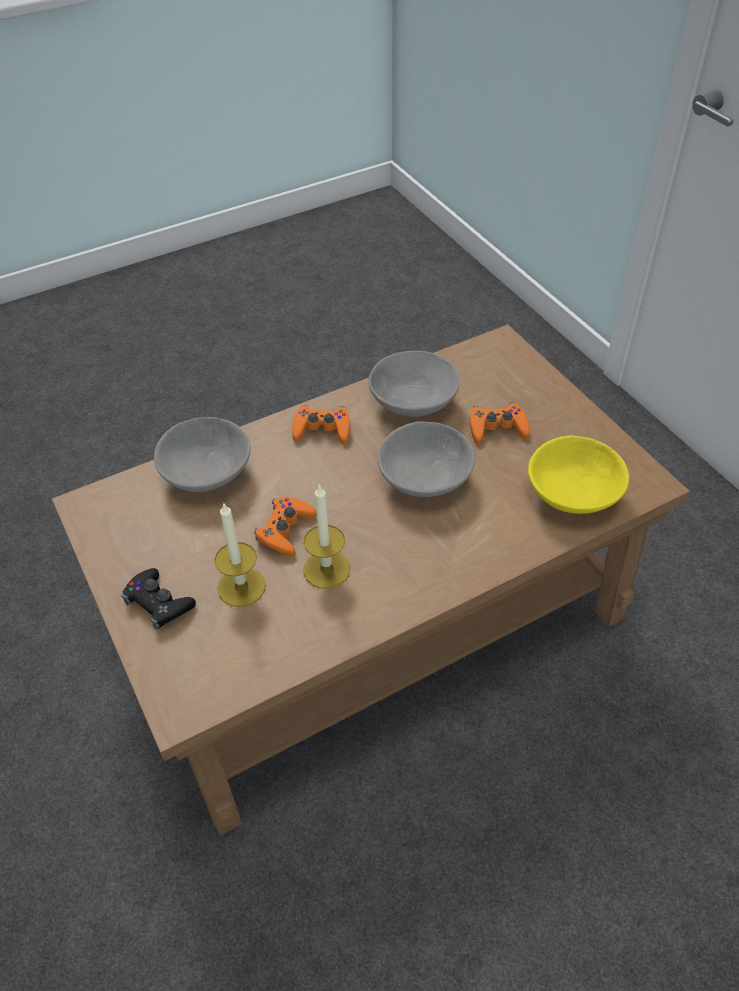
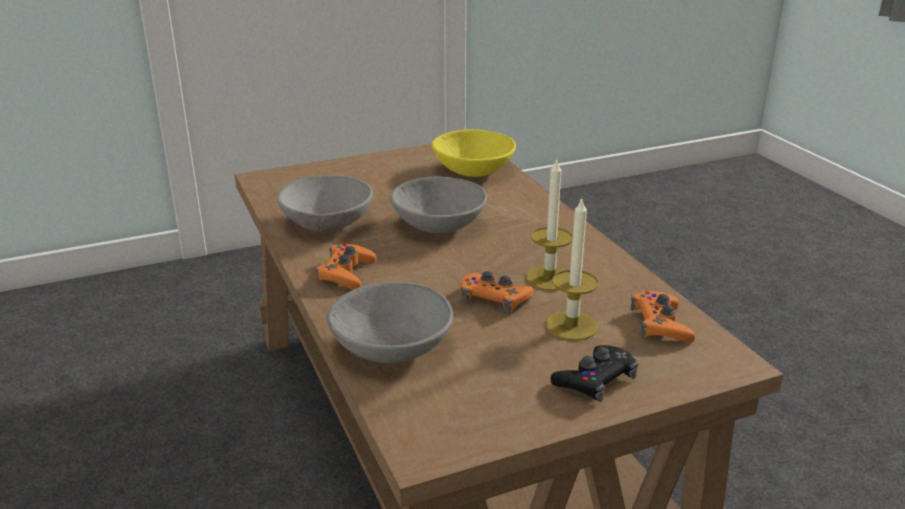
camera: 85 degrees left, 20 degrees down
(497, 428) = (383, 190): orange game controller -> orange game controller (660, 324)

